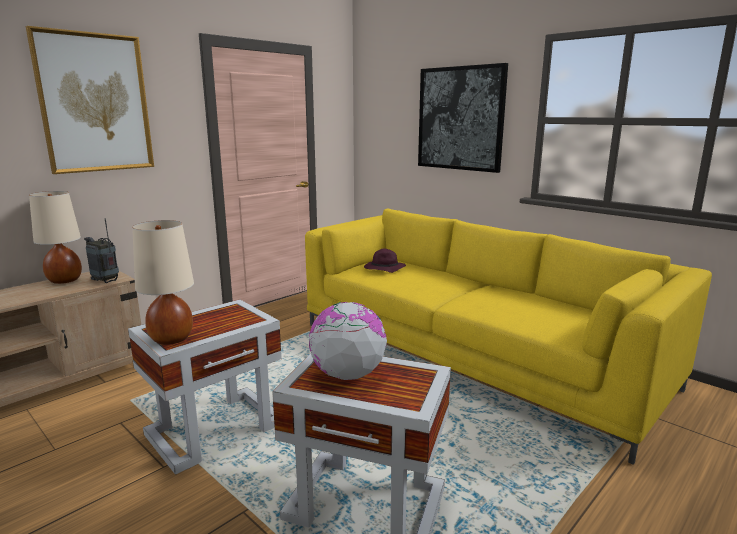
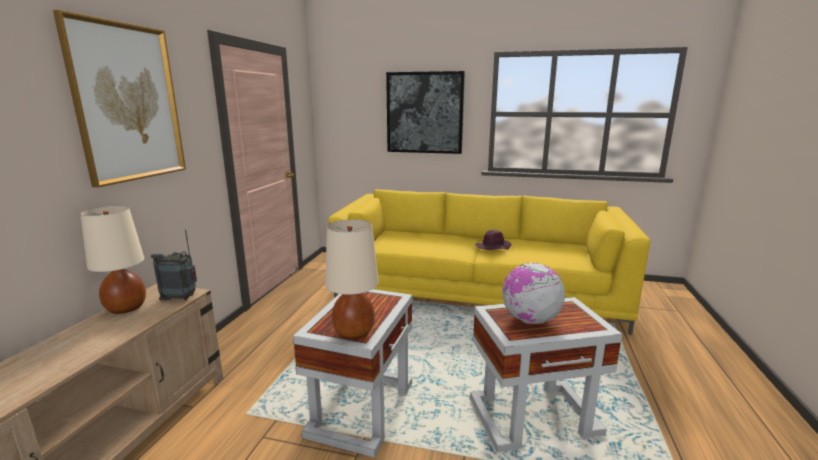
camera: 30 degrees left, 0 degrees up
(384, 269) = (400, 239): purple hat -> purple hat (493, 247)

